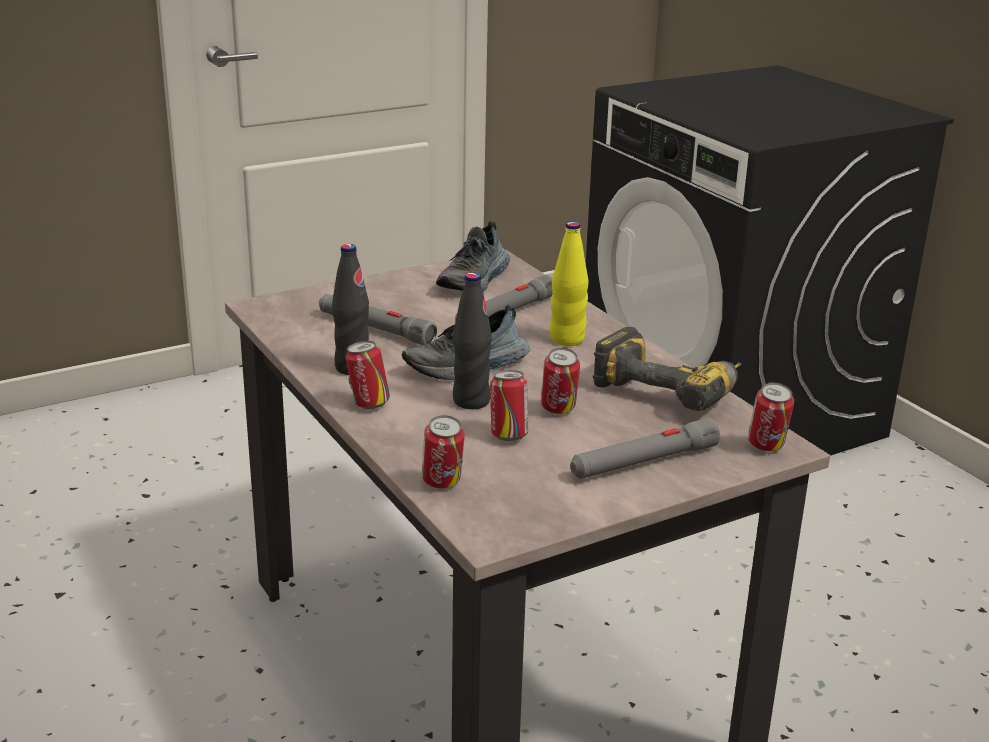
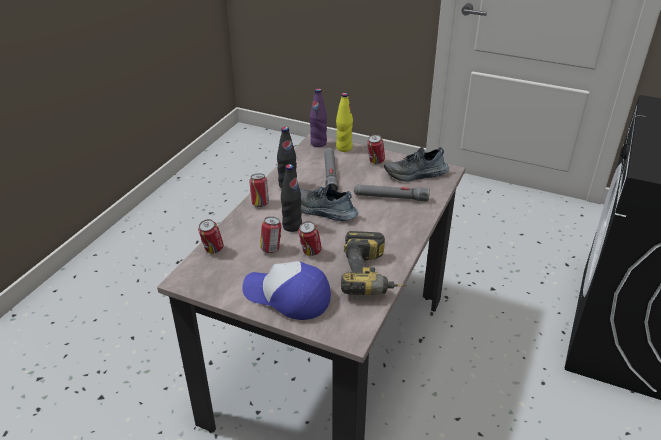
camera: 55 degrees right, 10 degrees up
(272, 307) = (318, 143): none -> purple bottle
(567, 339) = (386, 225): yellow bottle -> yellow bottle (344, 148)
(643, 462) = (287, 296): grey flashlight -> cap
(766, 447) = (344, 331): can -> can (375, 162)

